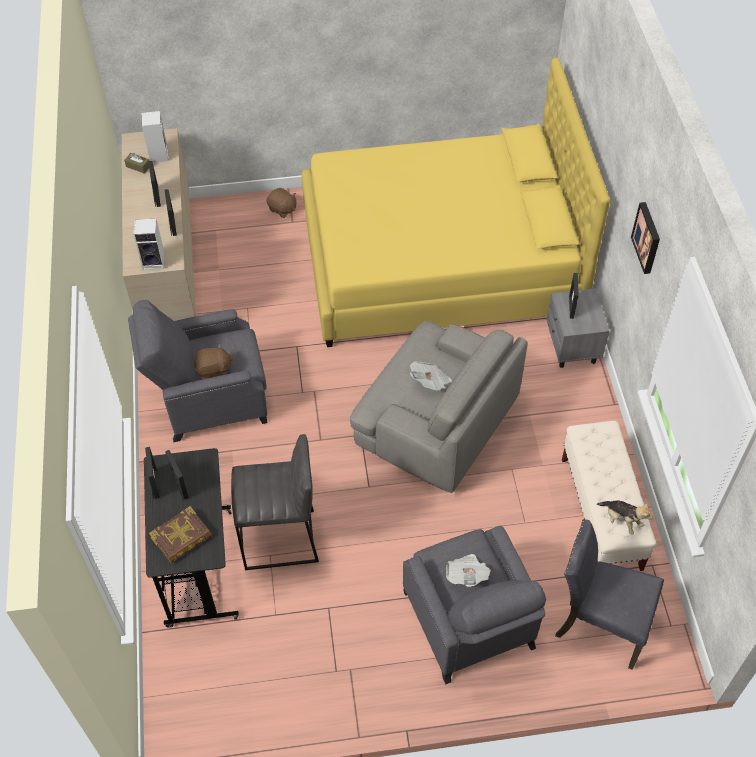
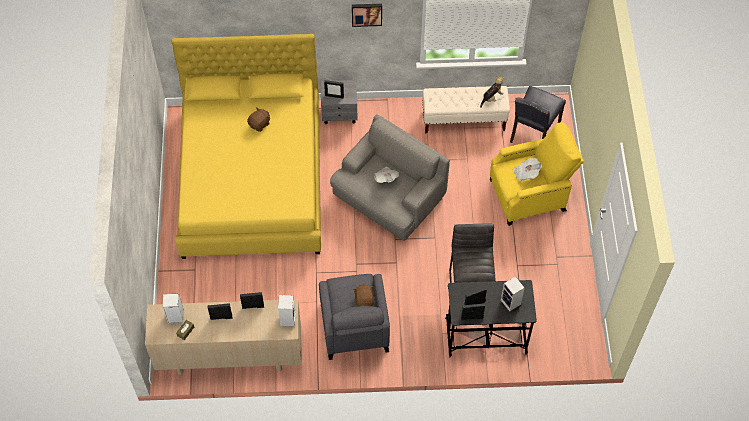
camera: 85 degrees left, 5 degrees up
(181, 537) = (511, 302): book -> speaker
(282, 209) = (180, 276): brown plush toy -> brown plush toy (259, 124)
(470, 623) = (530, 194): grey armchair -> yellow armchair

